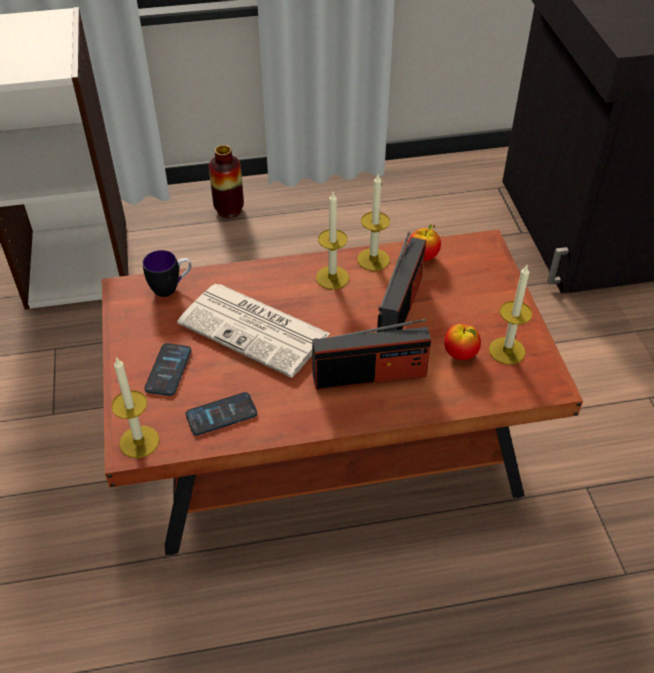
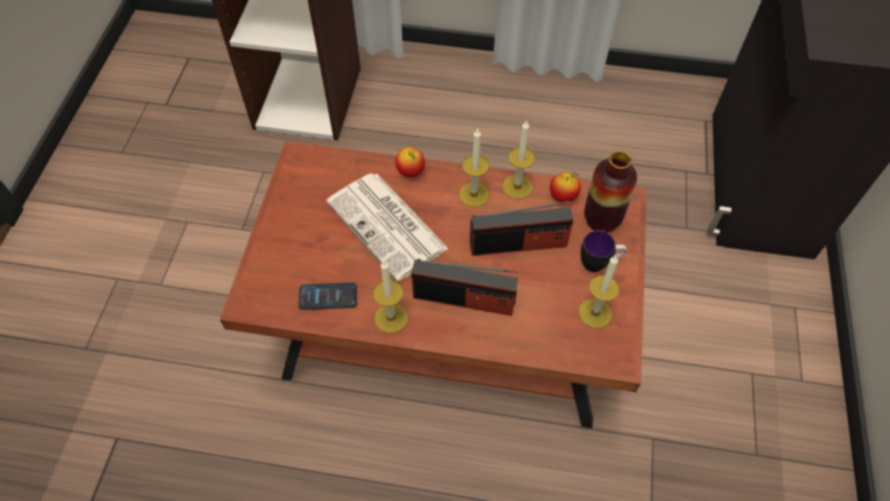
camera: 20 degrees right, 10 degrees up
(139, 441) = (255, 300): candle -> candle (391, 318)
(168, 370) = (303, 242): phone -> none
(171, 288) = (336, 166): mug -> mug (599, 264)
(229, 210) = (450, 80): vase -> vase (602, 219)
(400, 310) = (518, 244): radio -> radio turned 45 degrees clockwise
(460, 354) = (551, 303): apple -> apple (410, 172)

